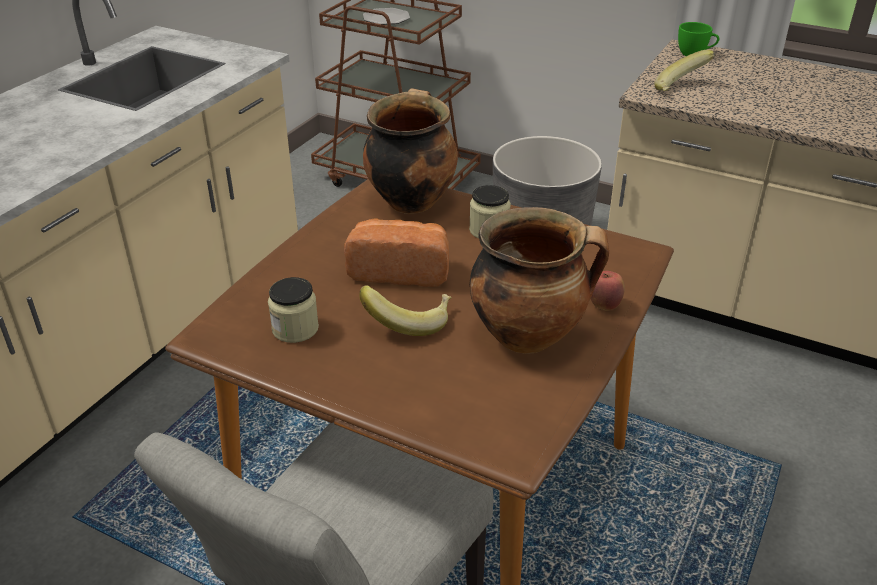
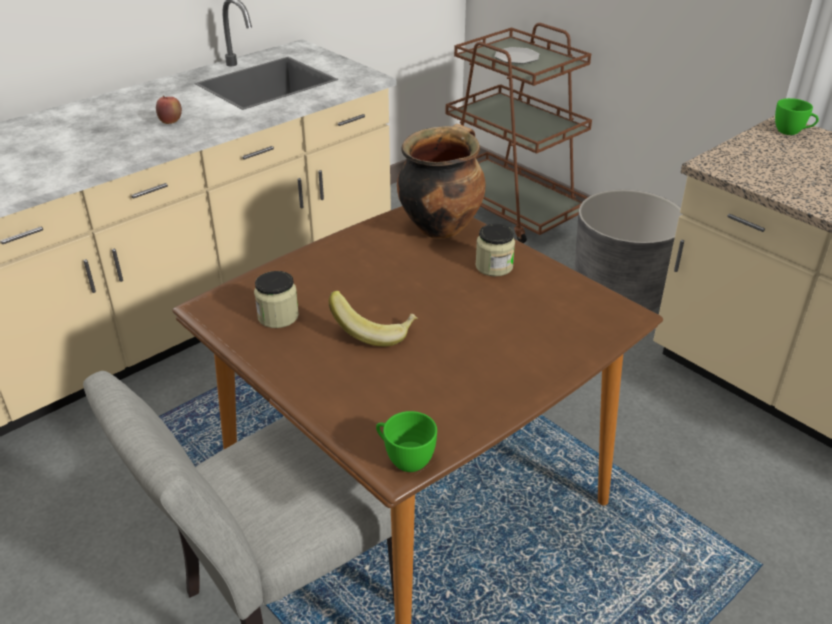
camera: 20 degrees right, 0 degrees up
(400, 270) = (394, 285): bread -> none
(520, 444) = (404, 459): none -> green cup
(529, 335) = (472, 367): cooking pot -> none
(604, 305) = (559, 356): apple -> apple (171, 122)
(681, 89) = (752, 165): banana -> none

